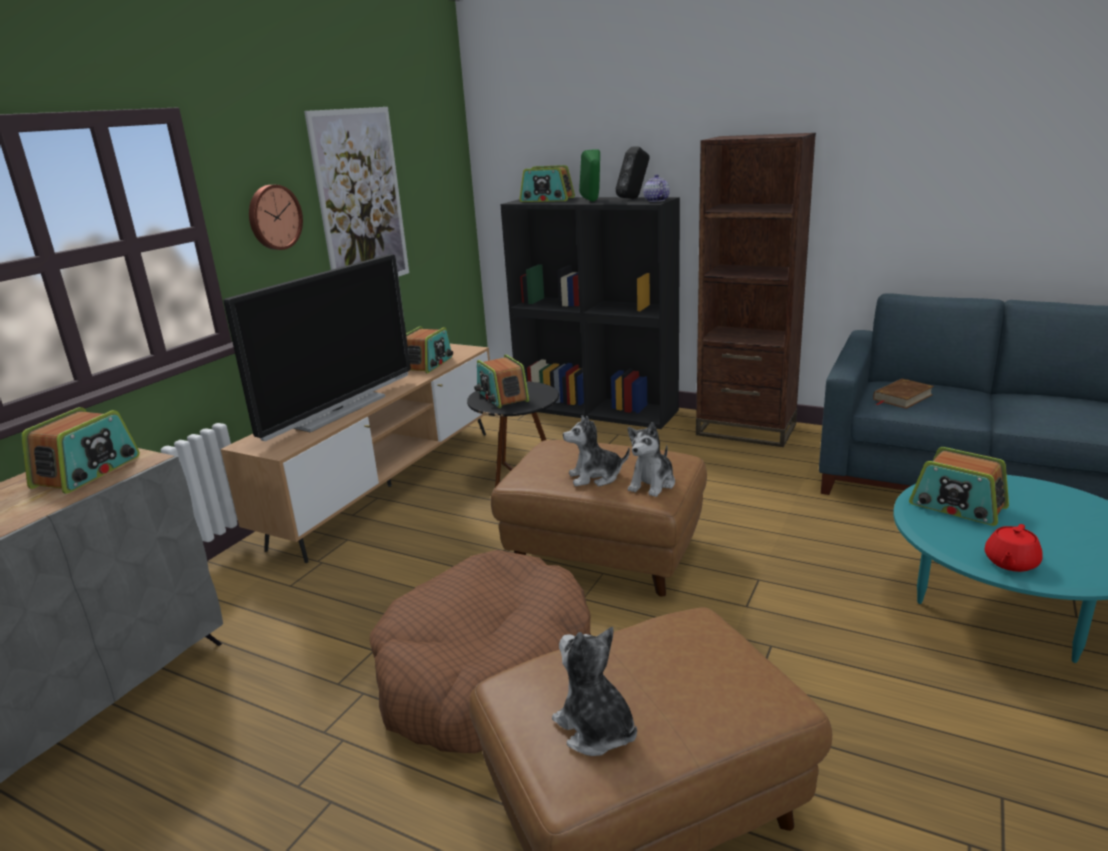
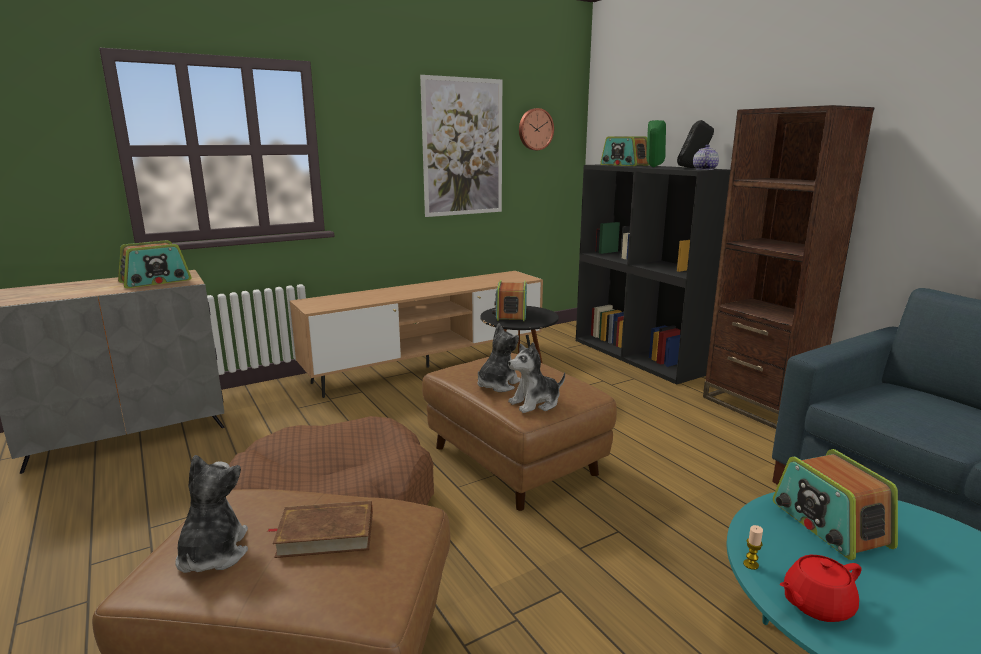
camera: 30 degrees right, 5 degrees down
(273, 217) = (378, 148): wall clock -> wall clock (535, 129)
(338, 411) = (383, 295): television -> none
(428, 364) = (484, 281): radio -> none
(595, 477) = (497, 385): plush toy -> plush toy turned 105 degrees clockwise
(902, 397) = (888, 401): brown book -> brown book (325, 534)
(950, 553) = (750, 564): none -> candle

